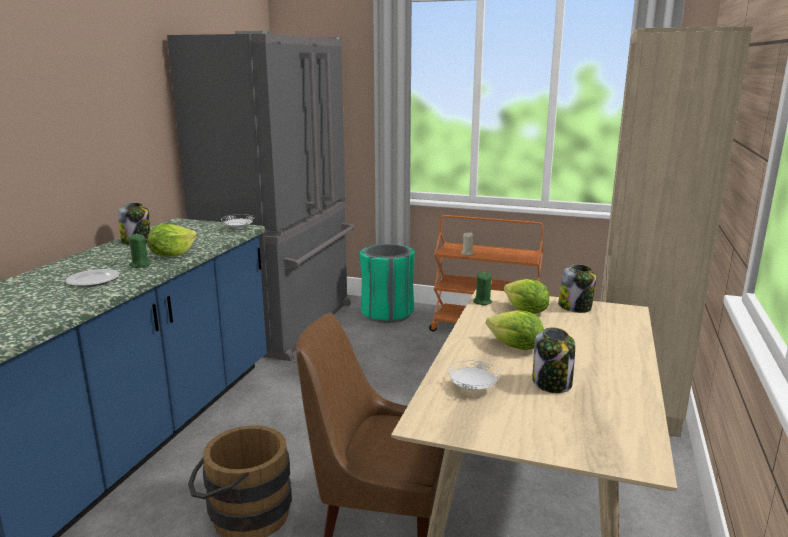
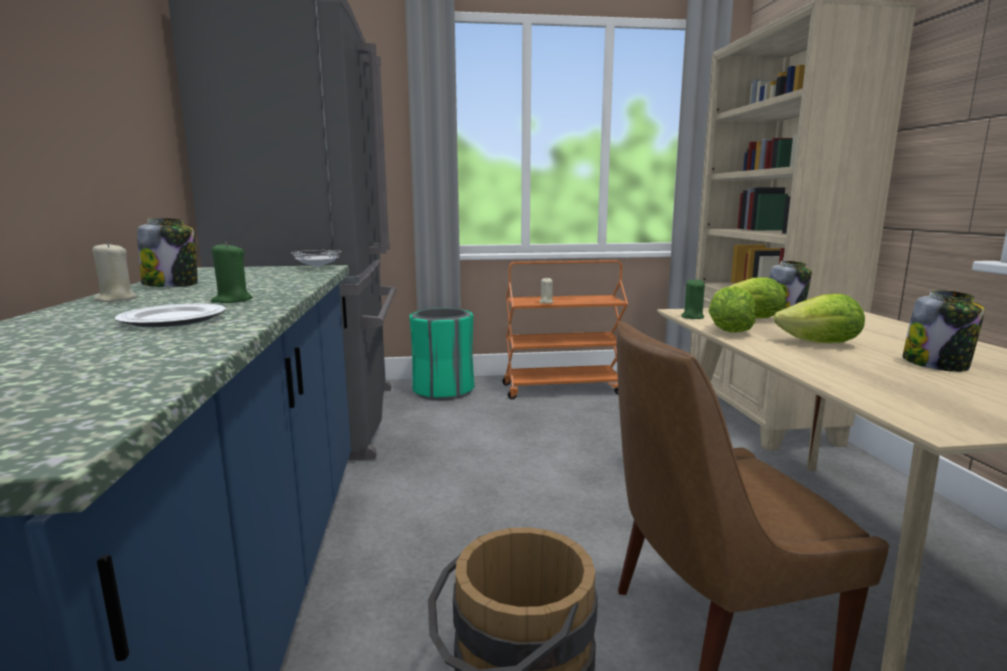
camera: 25 degrees left, 5 degrees down
(95, 255) = (116, 299): none -> beige candle
(172, 255) = (268, 289): lettuce -> lettuce (728, 331)
(473, 388) = (883, 382): white plate -> none

